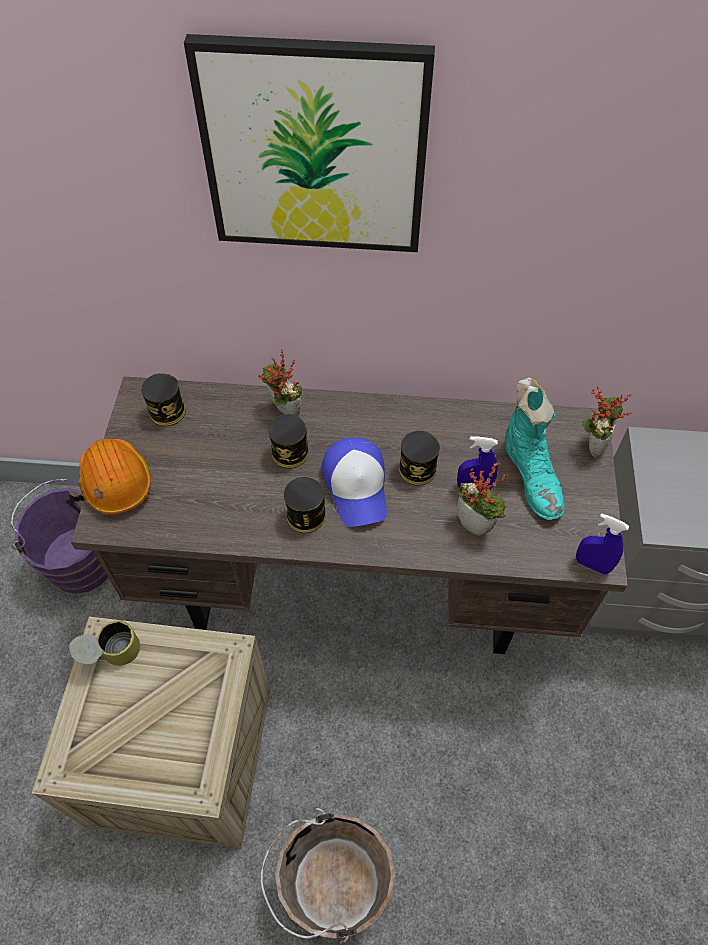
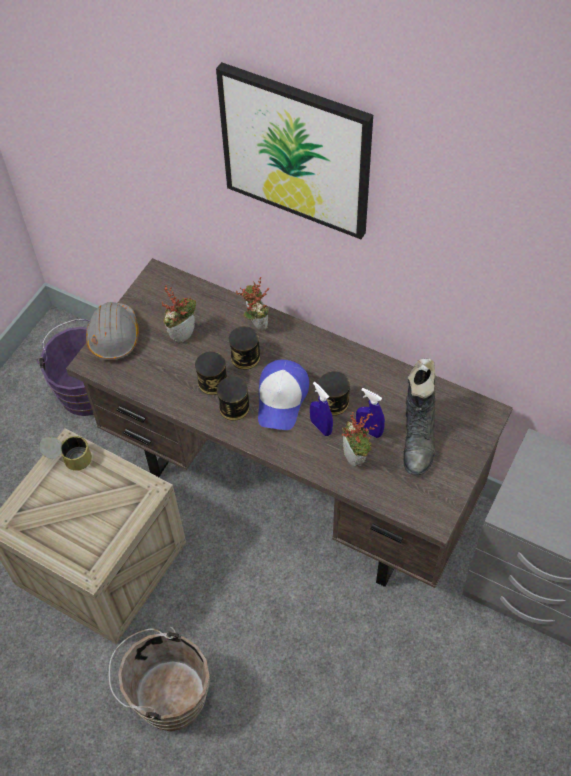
camera: 25 degrees right, 0 degrees up
(116, 482) = (114, 336): orange hard hat -> grey hard hat
(167, 412) = (171, 296): can -> can (212, 382)
(531, 476) = (418, 438): turquoise boot -> black boot
(592, 565) = (427, 519): blue spray bottle -> blue spray bottle (321, 427)
(593, 444) = (483, 430): potted plant -> potted plant (182, 333)

